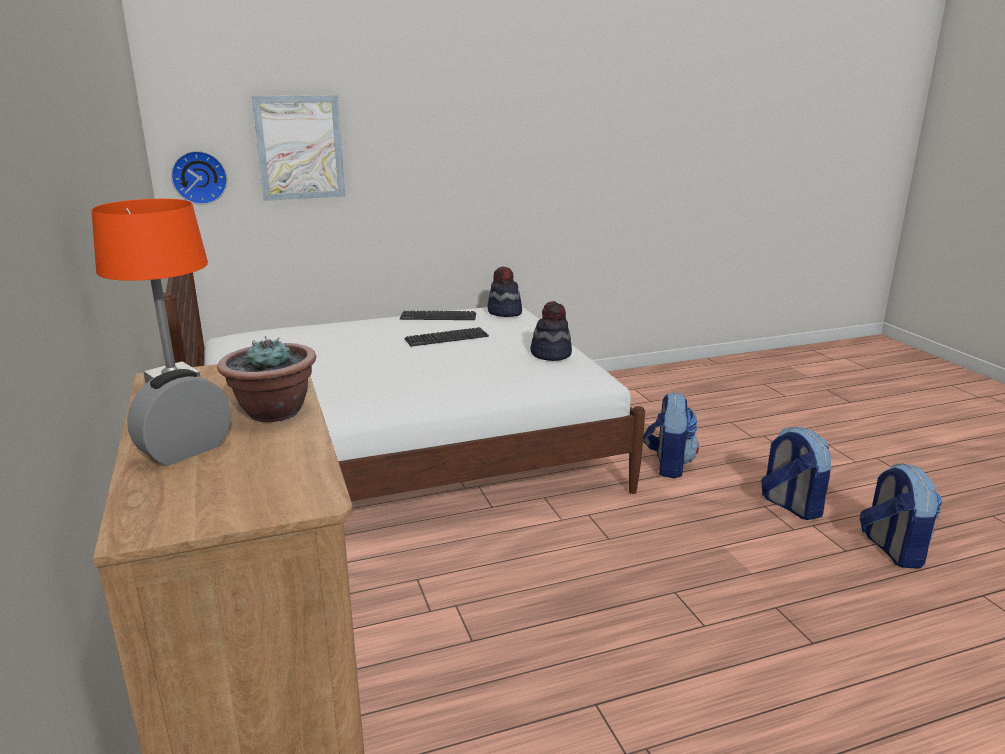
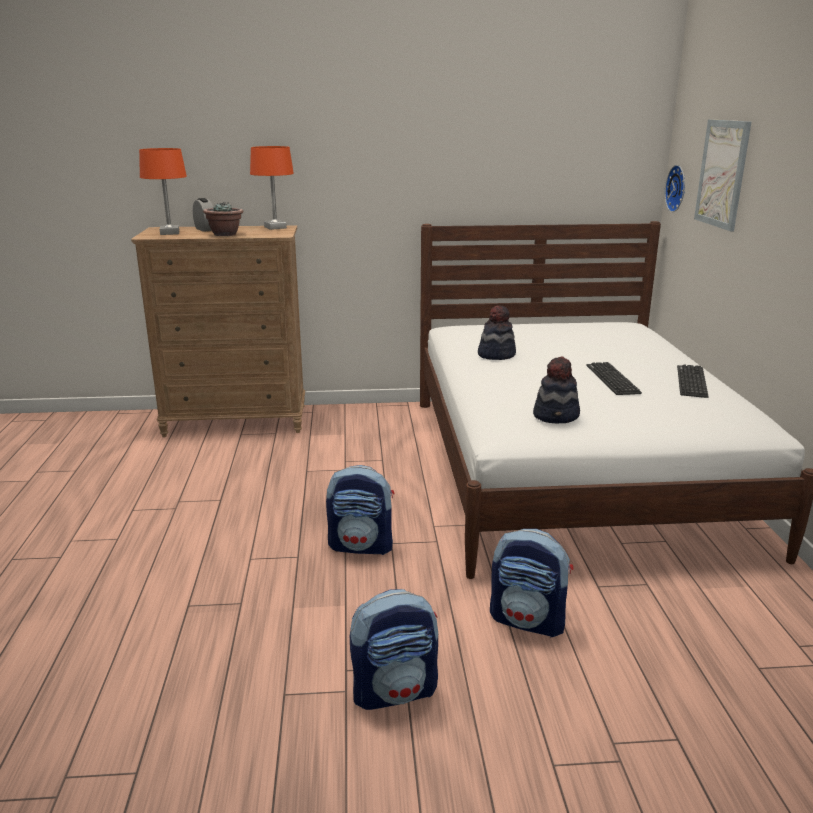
camera: 105 degrees right, 0 degrees up
(245, 481) = (170, 233): none -> orange table lamp
(504, 312) = (720, 413): hat -> hat (496, 354)
(892, 550) = (260, 739): backpack -> backpack (362, 546)

